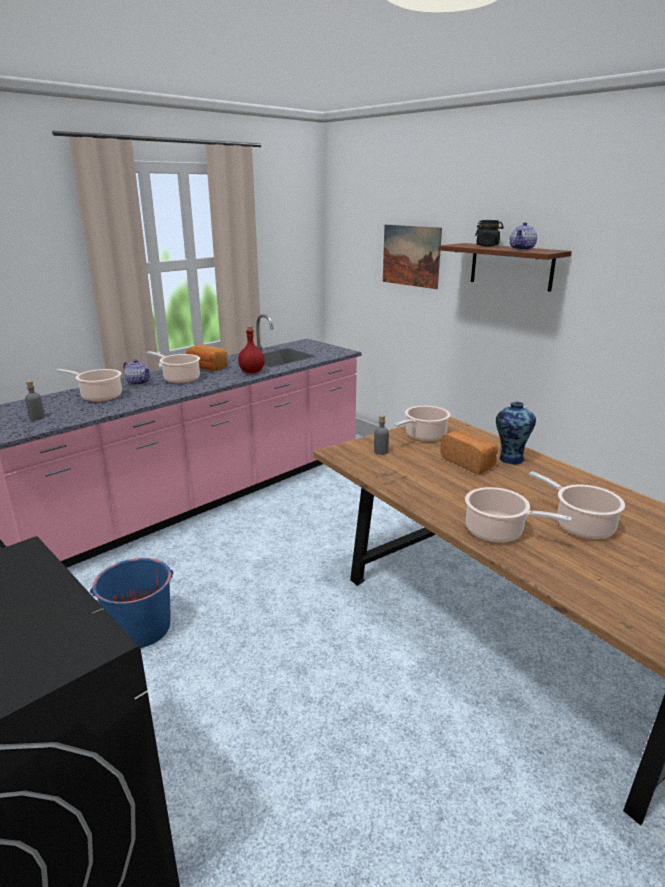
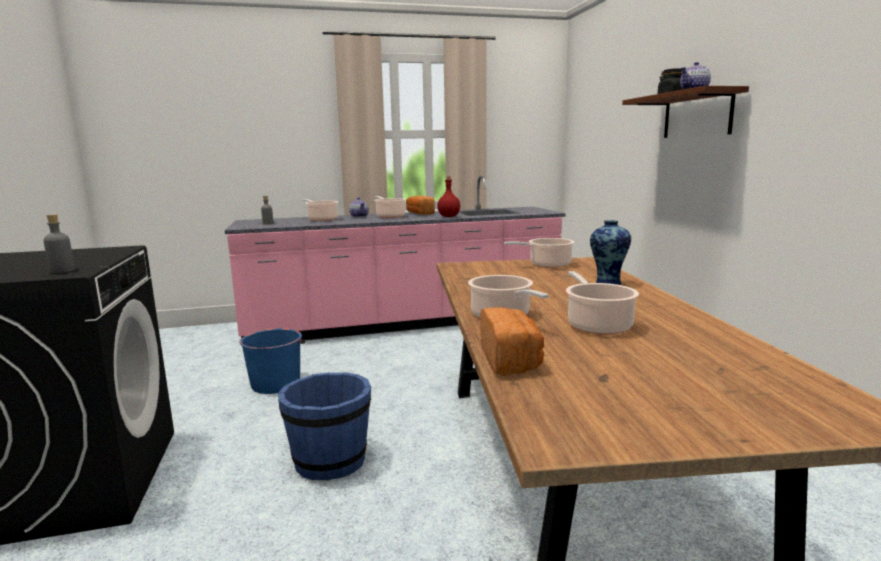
camera: 30 degrees right, 10 degrees down
(311, 709) = (330, 461): none -> blue bucket
(381, 451) = (490, 268): grey bottle -> grey bottle (62, 271)
(411, 256) = (620, 122): picture -> none
(469, 463) = (559, 281): bread -> bread (511, 360)

